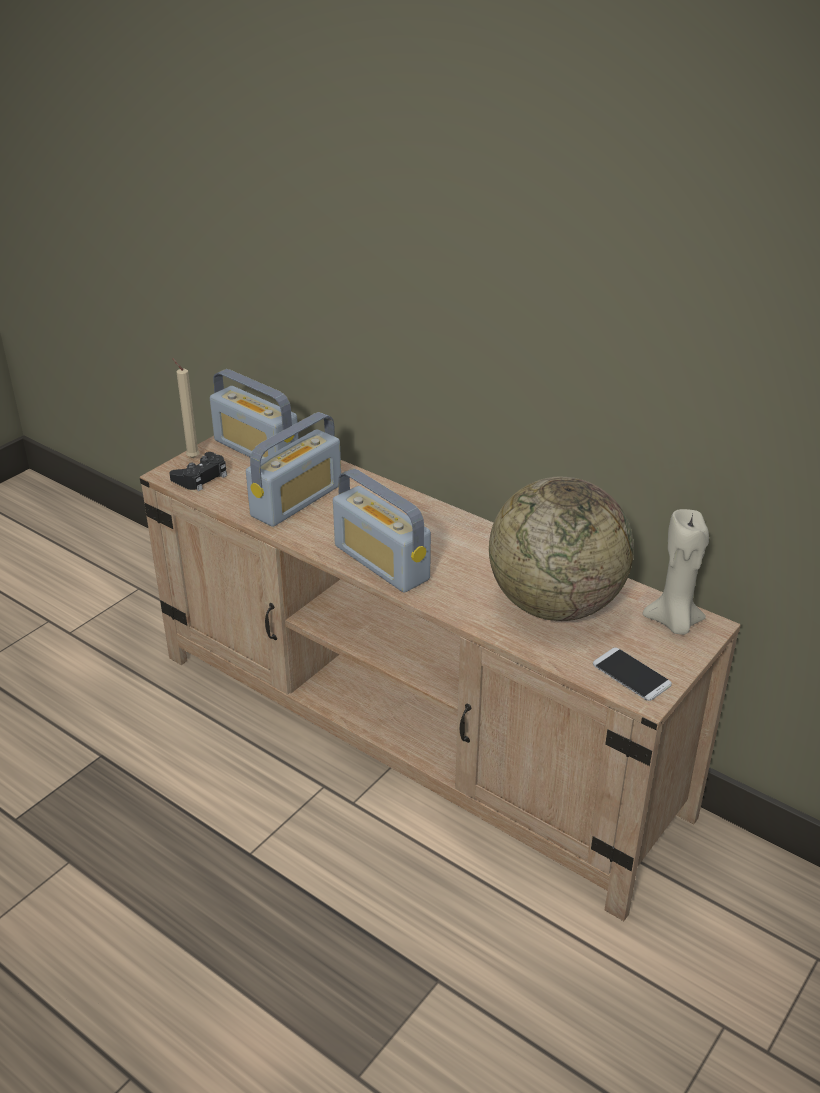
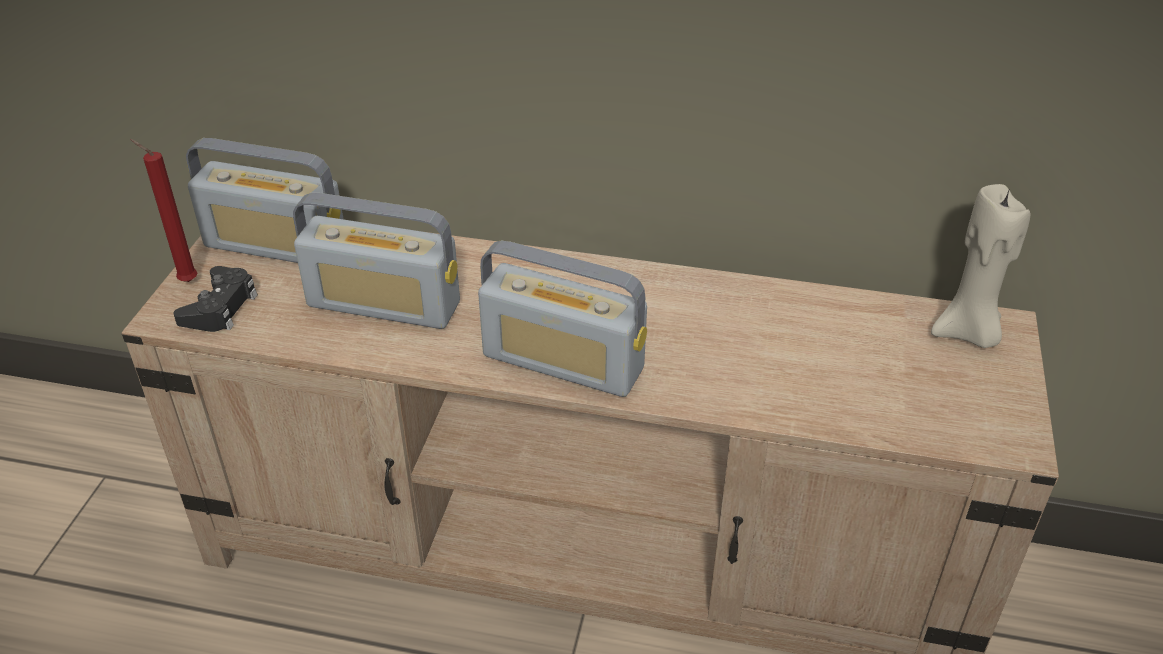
camera: 25 degrees left, 5 degrees up
(191, 457) = (185, 281): beige candle -> red candle
(297, 500) = (384, 304): radio -> radio turned 90 degrees clockwise
(555, 604) = (819, 353): globe -> none
(631, 675) = (979, 420): phone -> none

